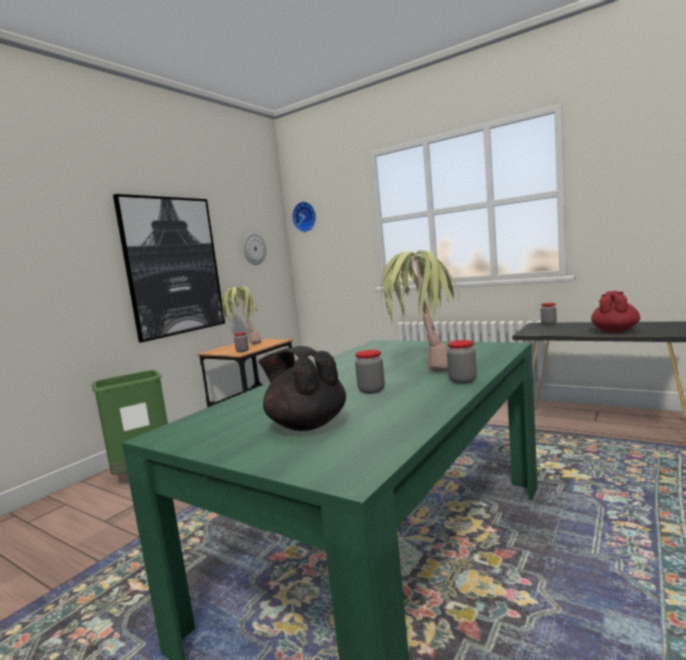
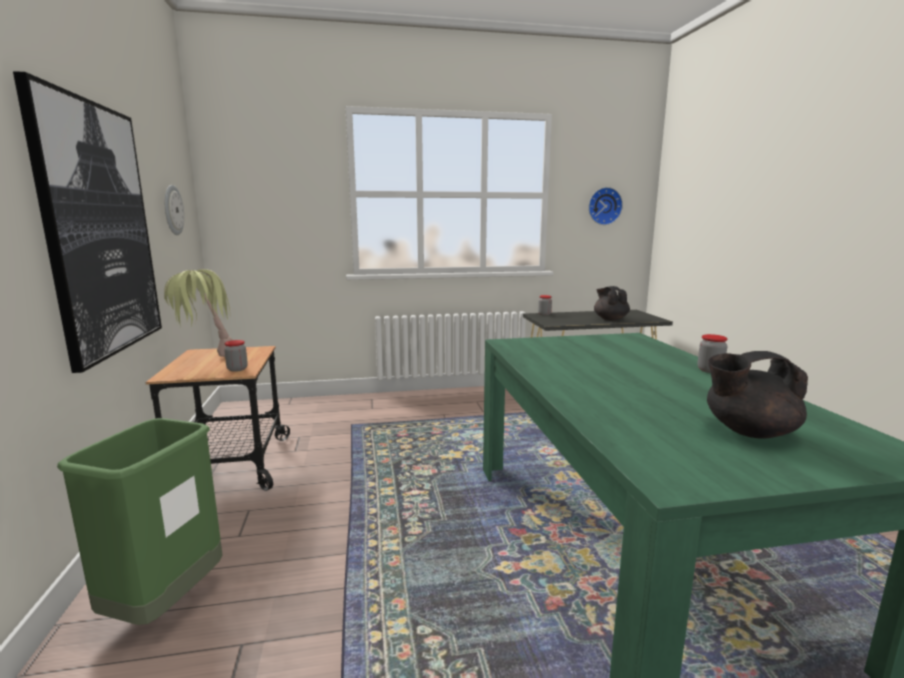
camera: 45 degrees left, 5 degrees up
(305, 217) = (232, 171): wall clock -> wall clock (604, 206)
(371, 390) = (679, 390): jar -> none
(422, 367) = (638, 362): potted plant -> none
(615, 331) = (610, 319): red teapot -> black teapot

